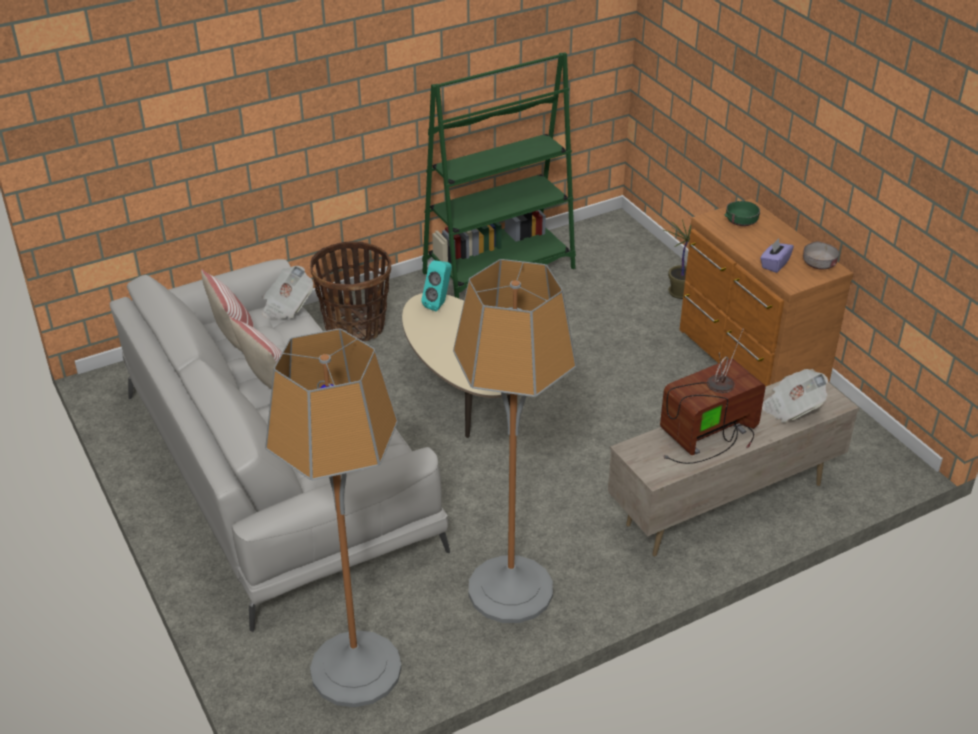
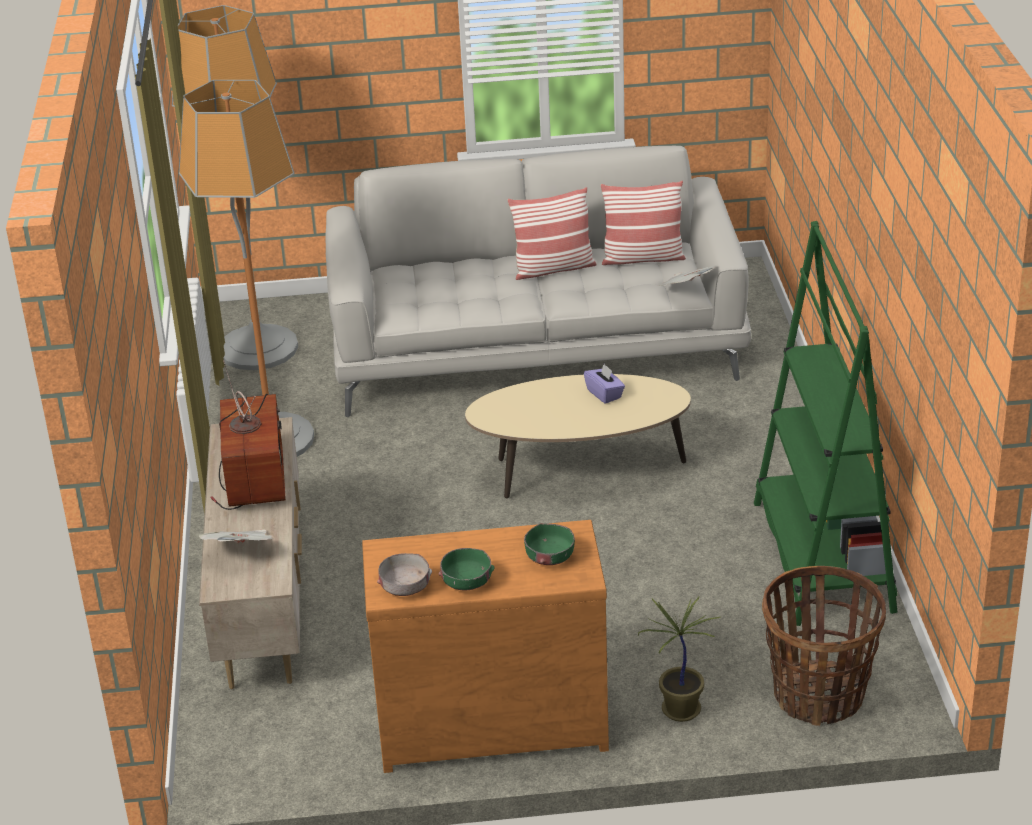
camera: 115 degrees right, 5 degrees down
(355, 326) = (752, 423): basket -> basket (819, 695)
(439, 304) = (658, 405): turquoise speaker -> none
(774, 264) = (433, 550): purple tissue box -> purple tissue box (604, 394)
(792, 244) = (466, 581): none -> green bowl

